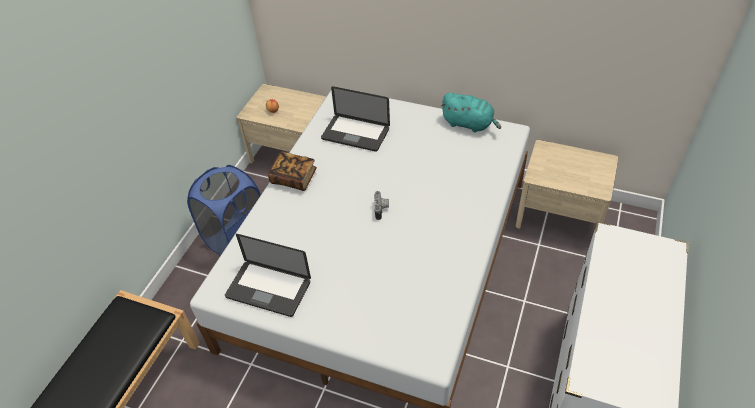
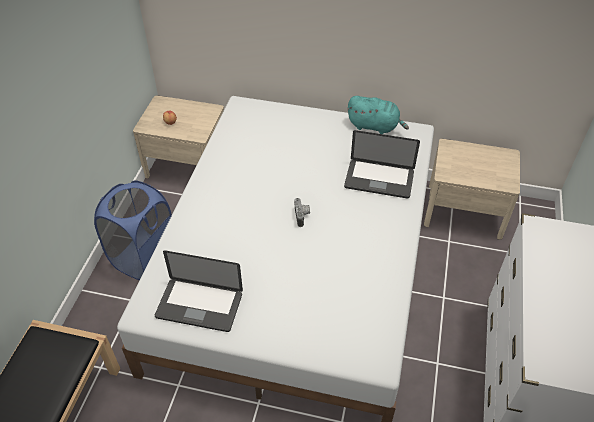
camera: 10 degrees left, 0 degrees up
(294, 178) = (207, 190): book -> none
(355, 134) = (263, 142): laptop -> laptop (379, 179)

